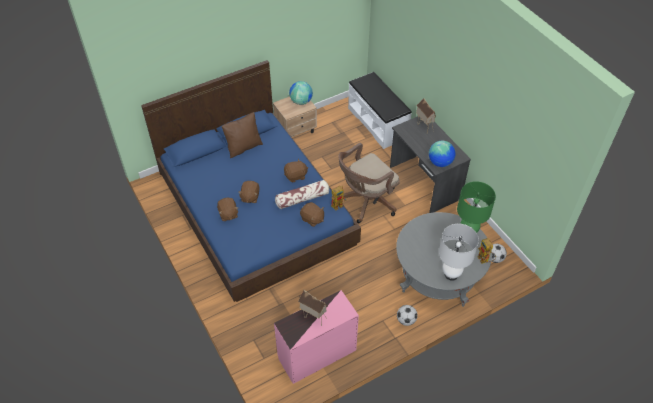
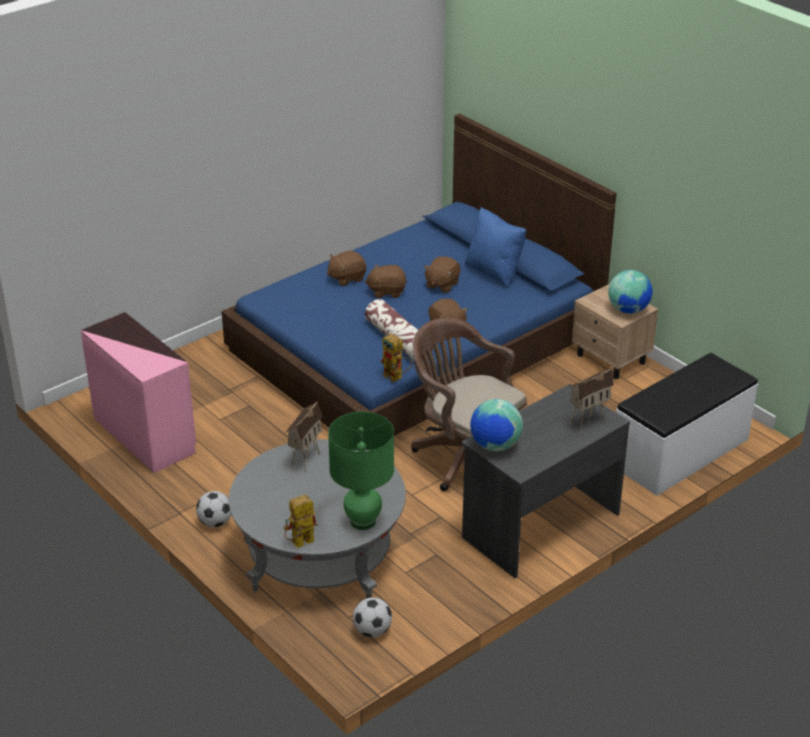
camera: 80 degrees right, 15 degrees down
(243, 147) = (494, 272): brown pillow -> blue pillow
(312, 219) = (357, 354): brown plush toy -> brown plush toy (442, 284)
(313, 317) = (135, 342): toy house -> toy house (304, 458)
(451, 274) = (260, 504): white table lamp -> none

